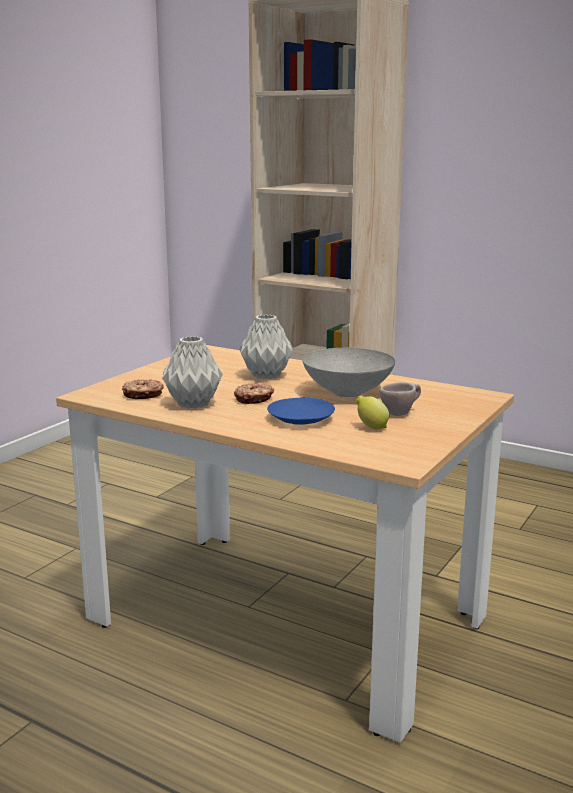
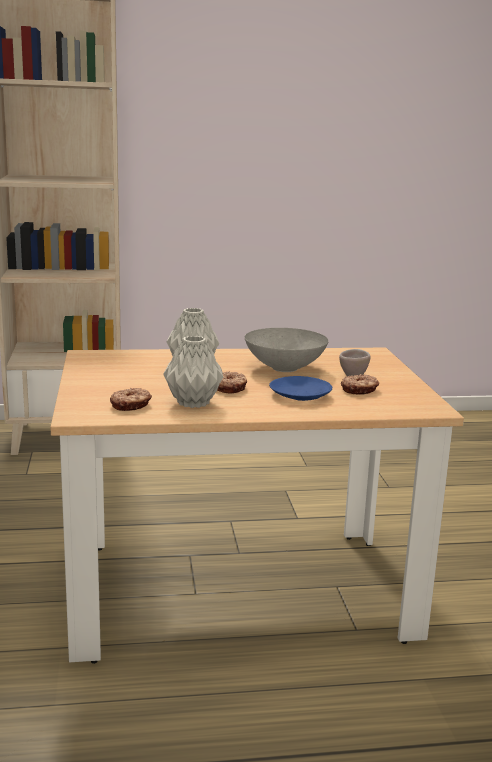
camera: 40 degrees left, 0 degrees up
(371, 427) = (359, 390): lemon -> donut

